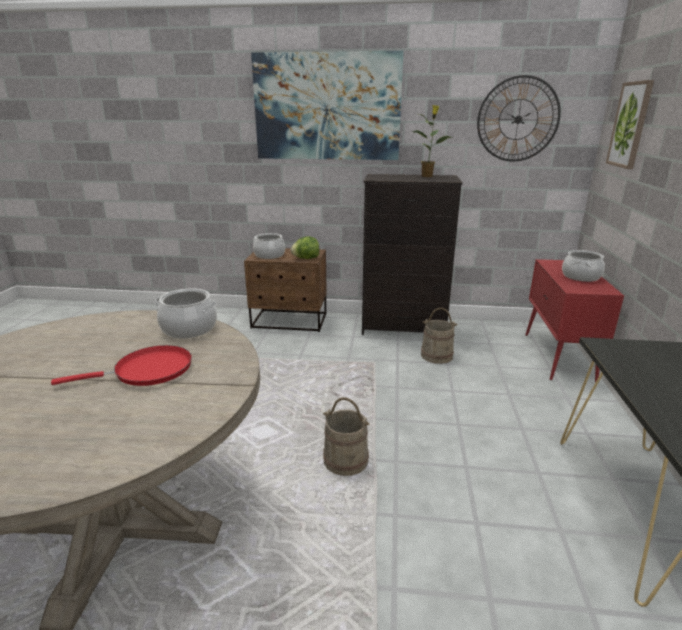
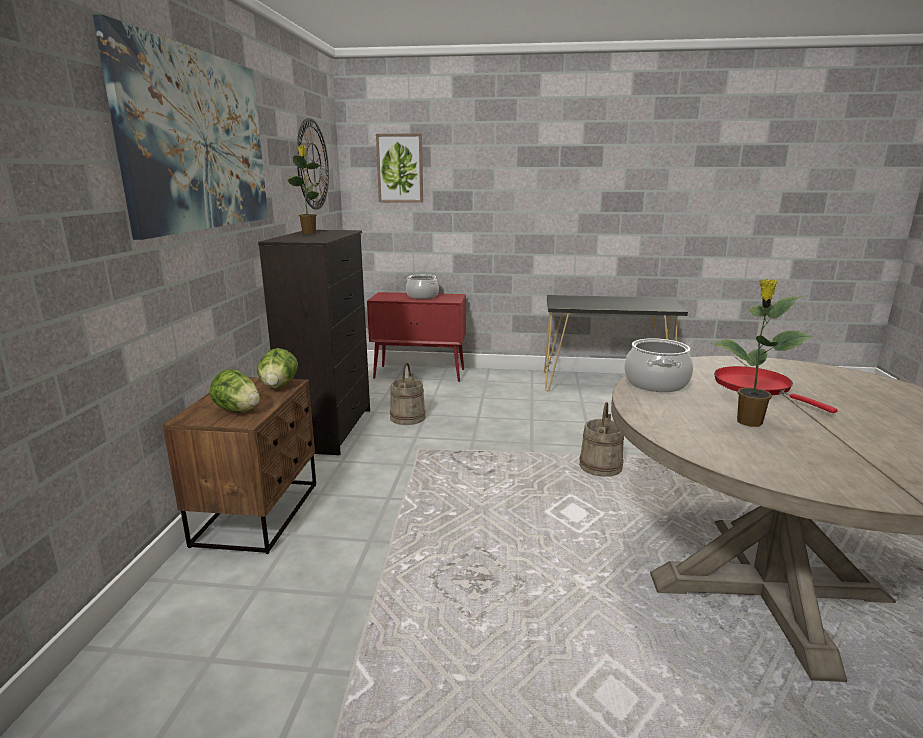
camera: 90 degrees left, 5 degrees down
(85, 348) = (748, 422): none -> potted plant
(269, 255) = (237, 410): cooking pot -> lettuce

